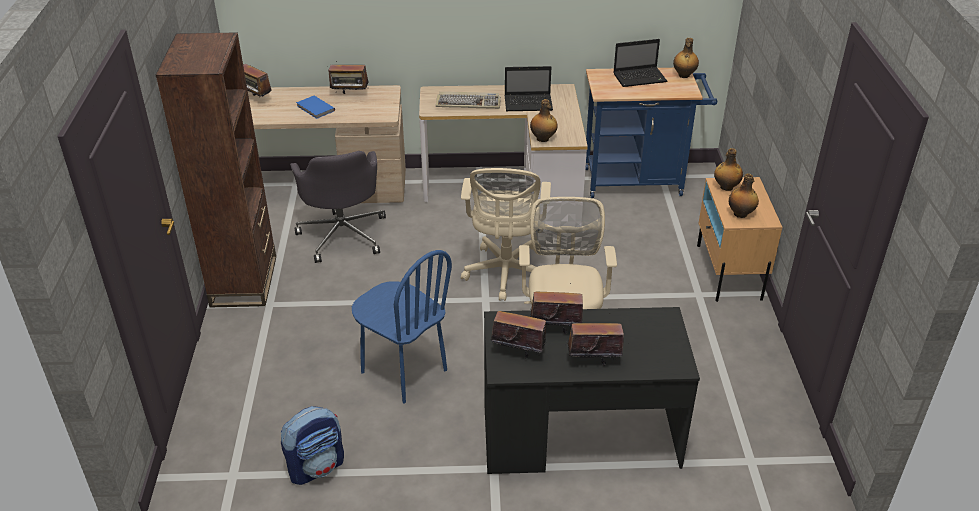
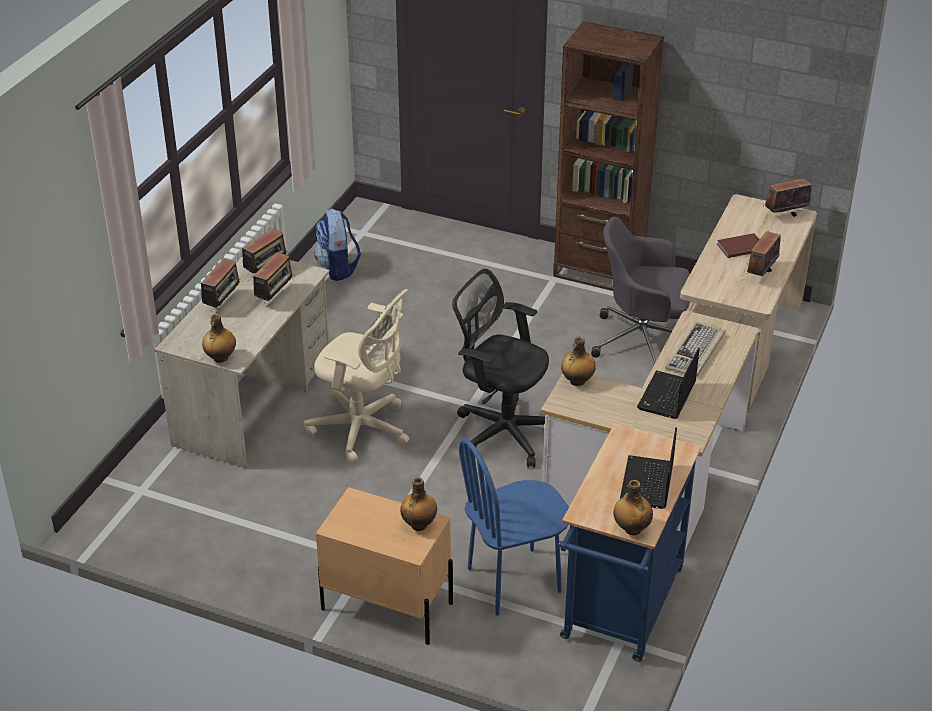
camera: 115 degrees right, 0 degrees up
(315, 109) = (740, 247): blue book -> brown book
(403, 371) = (407, 331): blue chair -> blue chair (514, 580)
(505, 274) = (502, 430): beige office chair -> black office chair
(579, 436) = (253, 403): black desk -> beige desk
(741, 214) = (361, 511): bottle -> bottle (220, 358)

